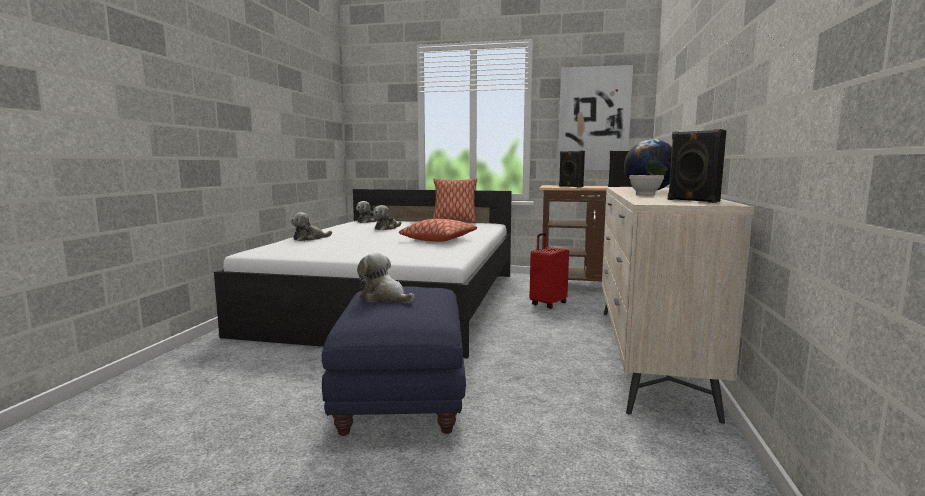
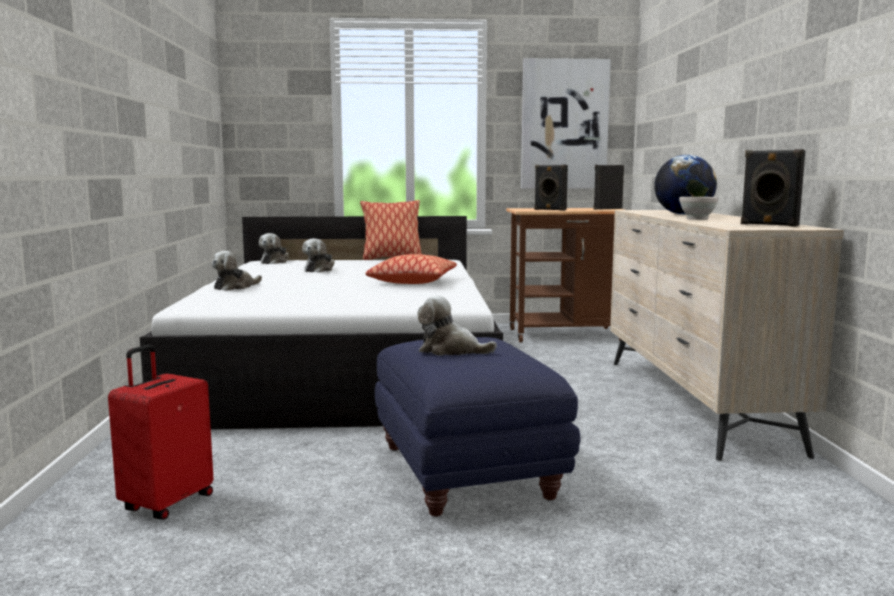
camera: 15 degrees left, 0 degrees up
(547, 304) = (540, 357): red suitcase -> red suitcase (166, 503)

